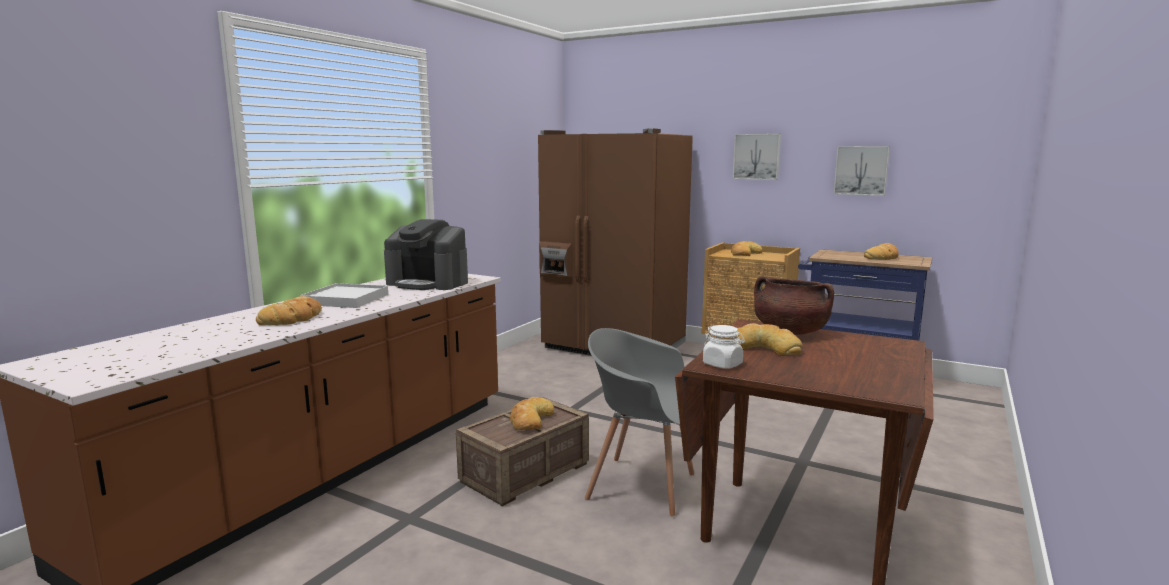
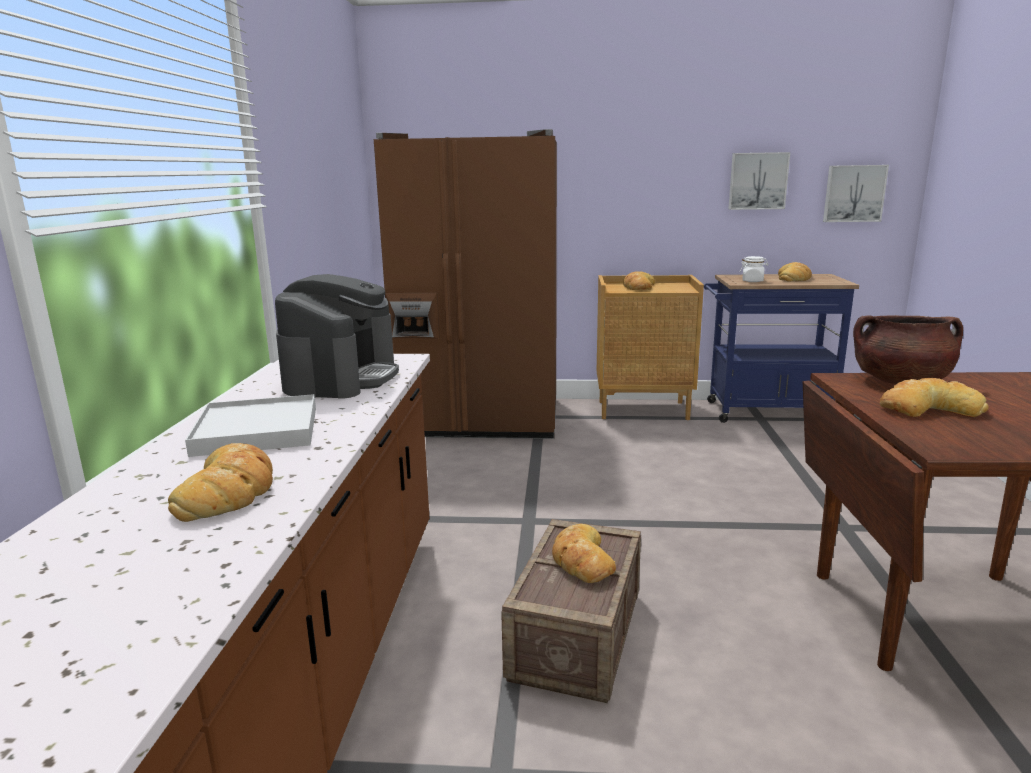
camera: 25 degrees left, 5 degrees up
(428, 283) = (342, 378): coffee machine -> coffee machine turned 75 degrees counterclockwise
(640, 486) = (731, 612): grey chair -> none
(722, 364) = (950, 443): white jar -> white jar (752, 281)
(757, 156) = (637, 167): picture -> picture (854, 193)

